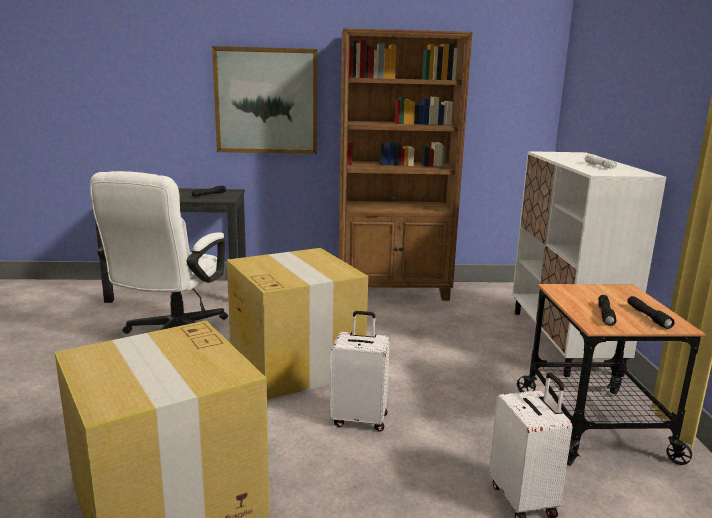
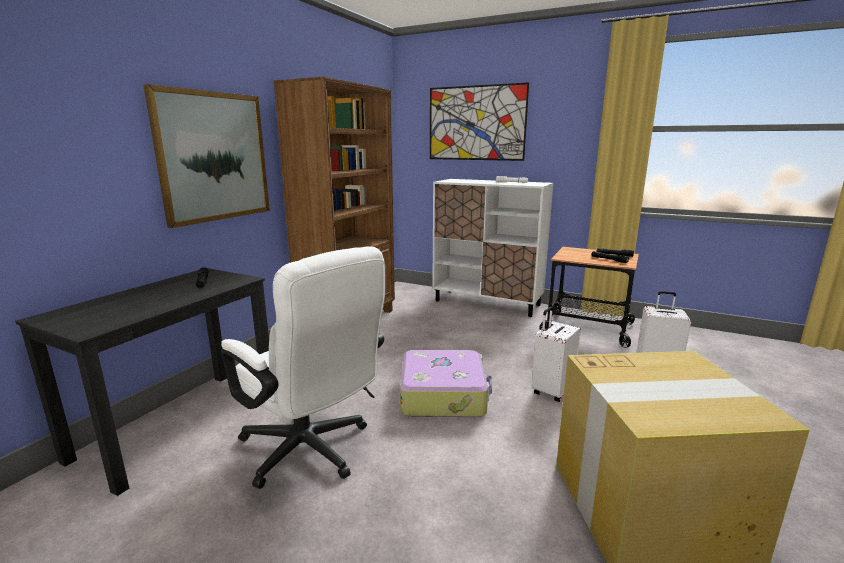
camera: 60 degrees left, 0 degrees up
(295, 363) = (443, 394): cardboard box -> suitcase
(618, 72) = (476, 123): none -> picture

